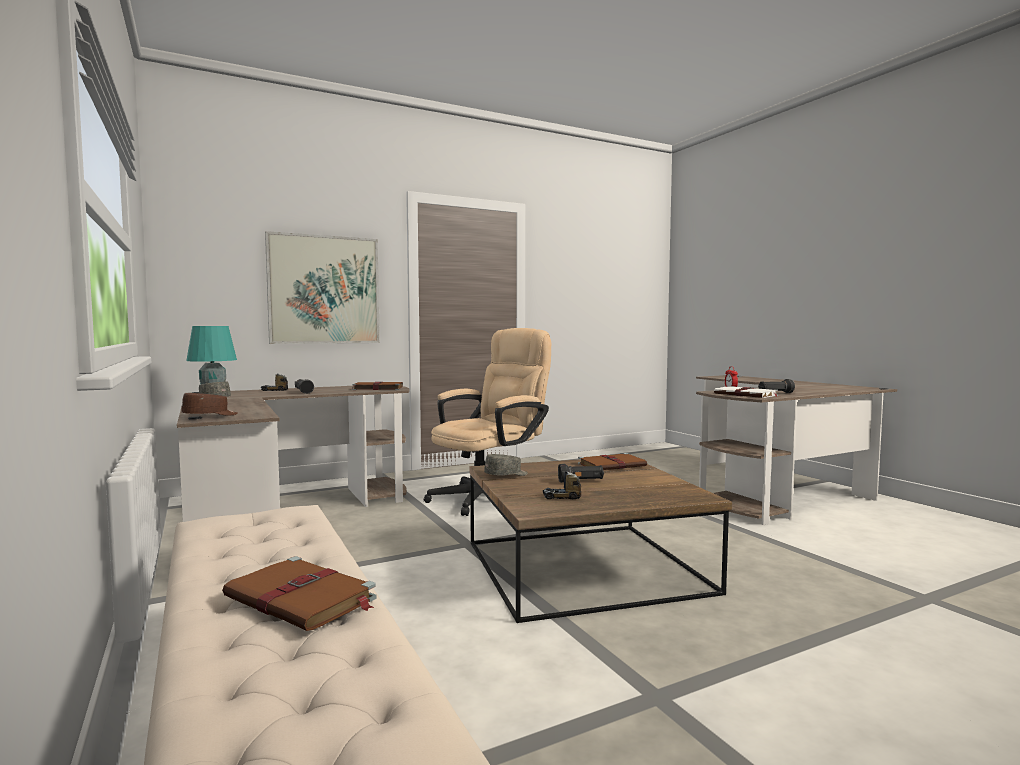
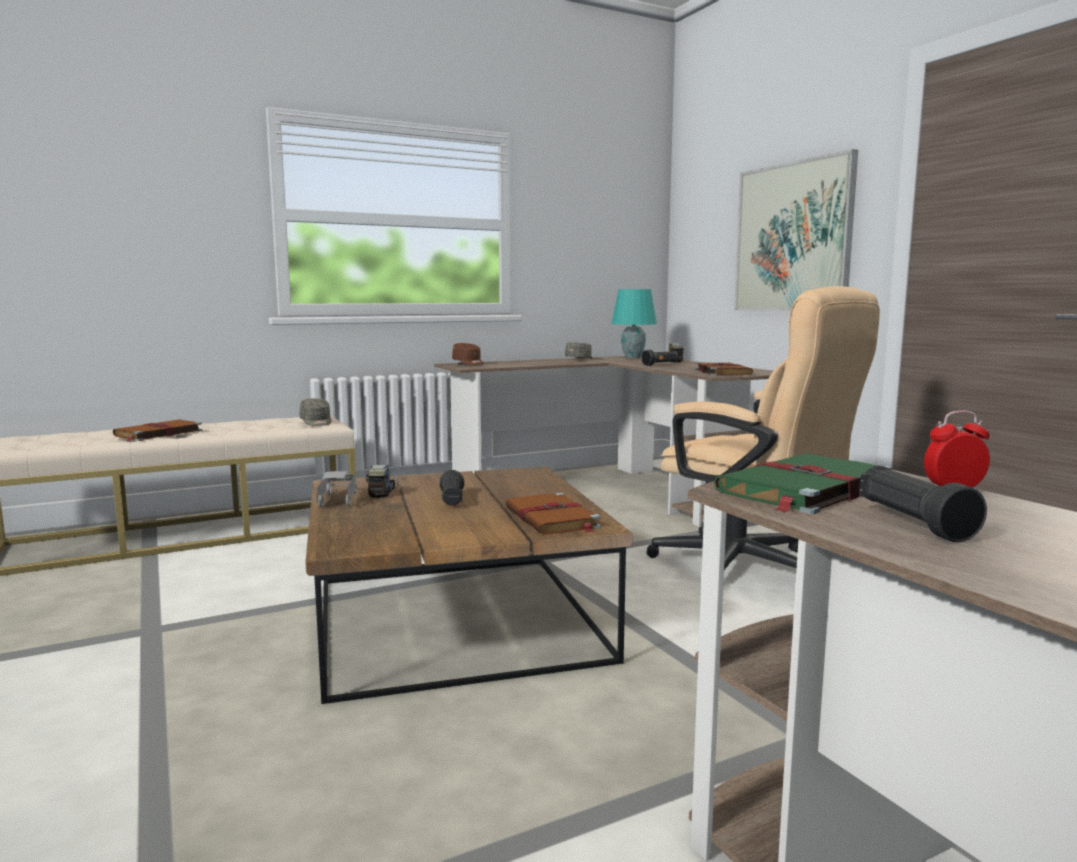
camera: 90 degrees right, 5 degrees up
(506, 475) = (494, 477): grey cap -> grey cap (316, 422)
(589, 506) = (338, 500): none -> grey toy car
(746, 395) = (802, 489): white book -> green book

